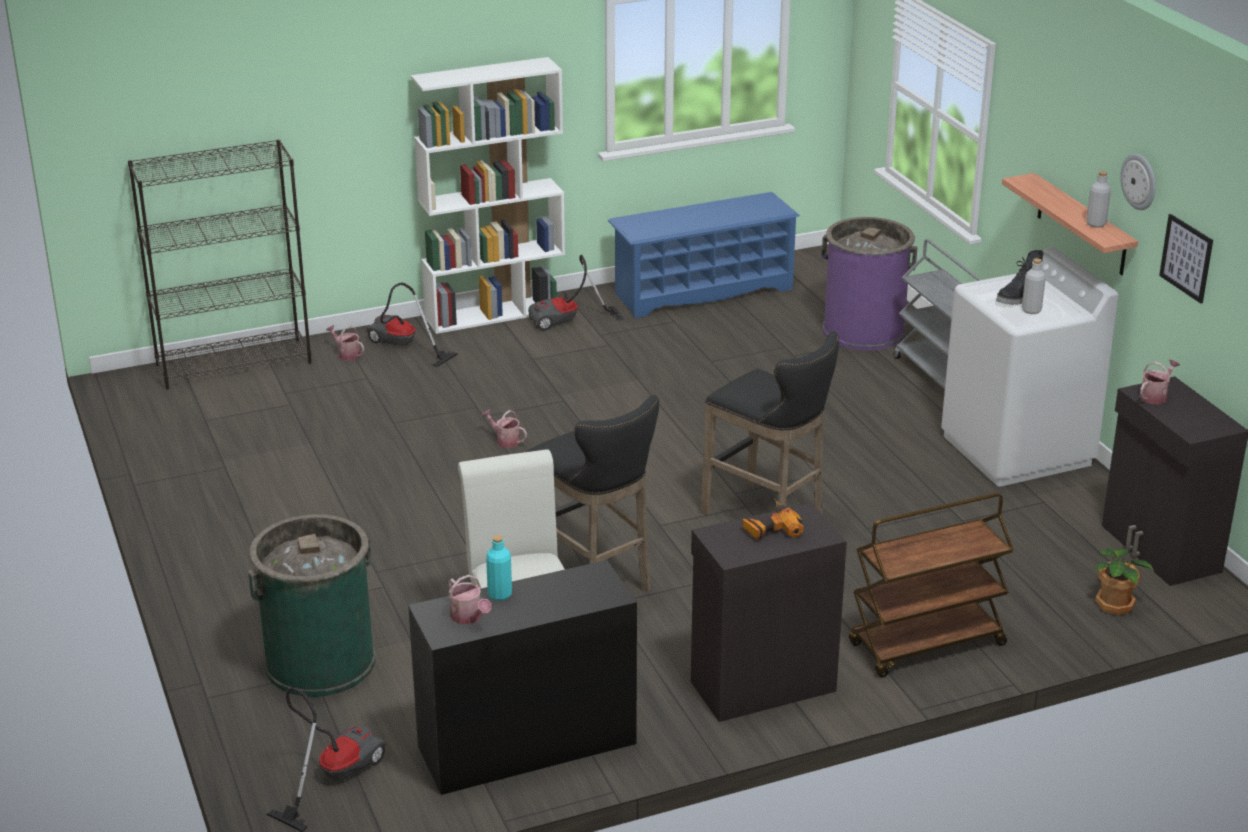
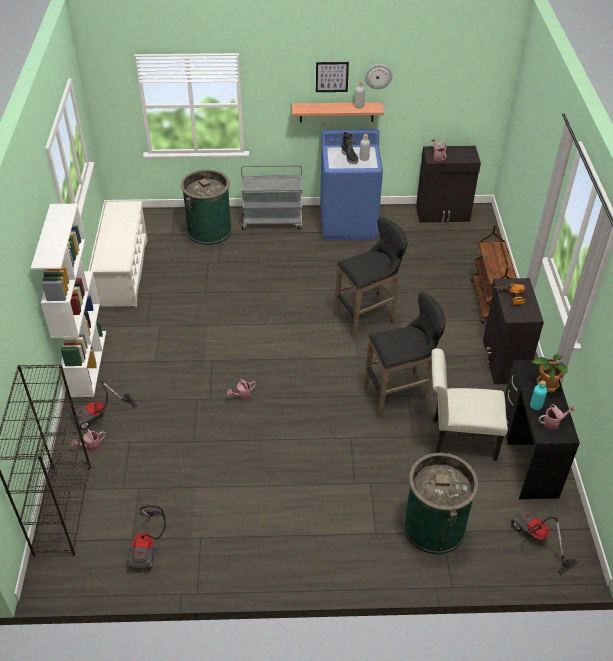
camera: 70 degrees left, 15 degrees up
(568, 322) = (122, 335): vacuum cleaner -> vacuum cleaner (147, 547)
(702, 291) = (124, 272): blue shoe rack -> white shoe rack
(863, 331) = (209, 231): purple trash can -> green trash can
(1017, 450) = (348, 223): white washing machine -> blue washing machine
(1115, 604) = (477, 240): potted plant -> potted plant (546, 384)
(1186, 258) = (418, 95): picture -> picture (332, 76)

